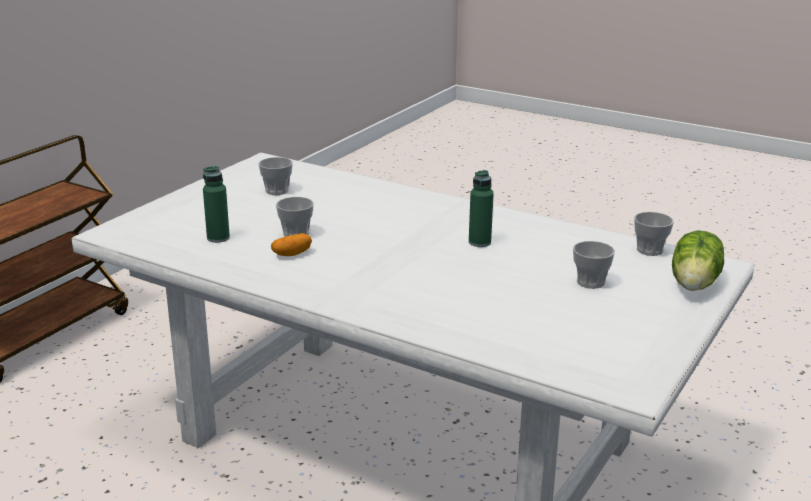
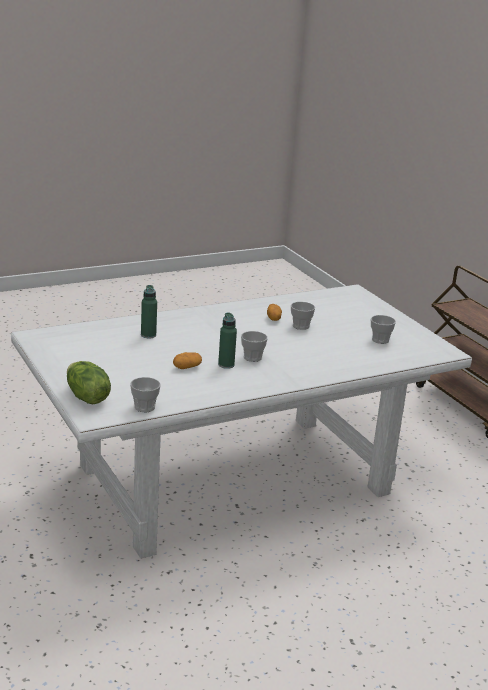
camera: 120 degrees right, 0 degrees up
(218, 238) = (317, 309): green bottle -> green bottle (148, 335)
(524, 259) = (187, 367): none -> potato
(590, 282) = (134, 371): cup -> cup (252, 358)

